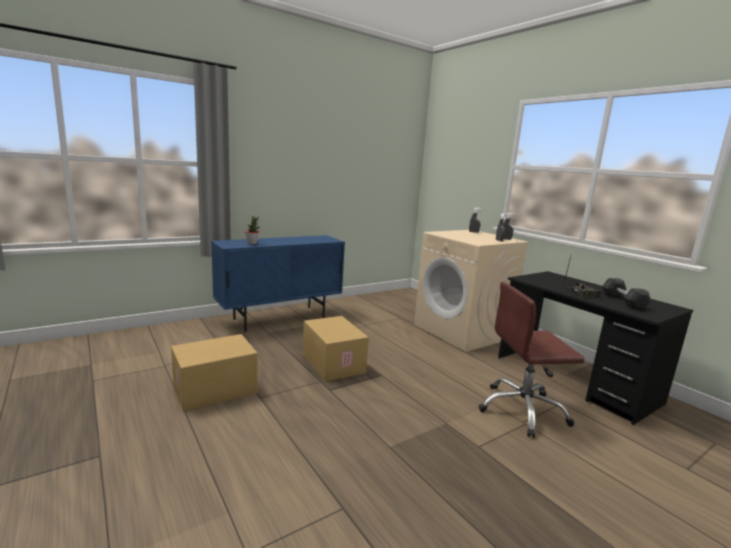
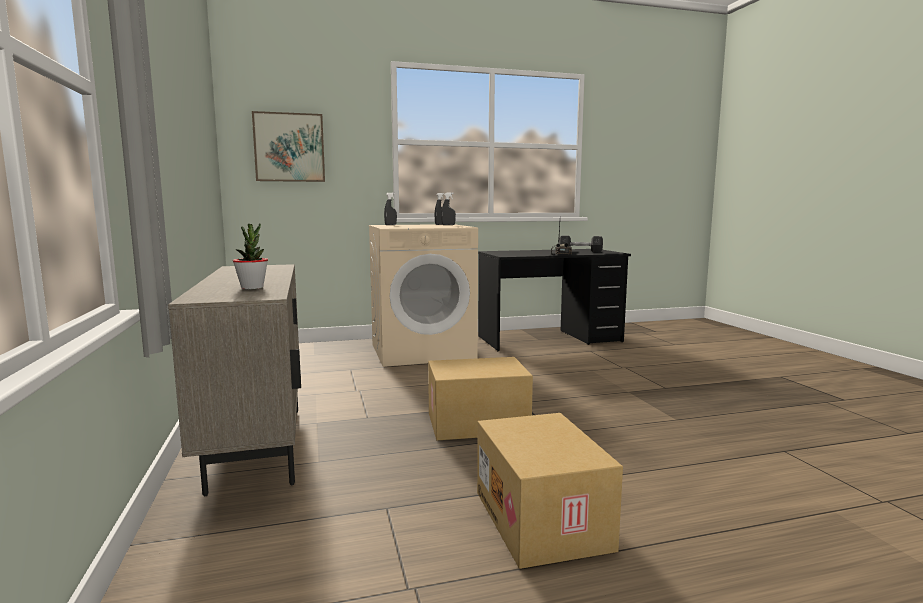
camera: 70 degrees left, 5 degrees down
(280, 318) = (258, 446): blue cabinet -> beige cabinet
(451, 169) = (289, 147): none -> picture
(522, 410) = (603, 364): brown office chair -> none

